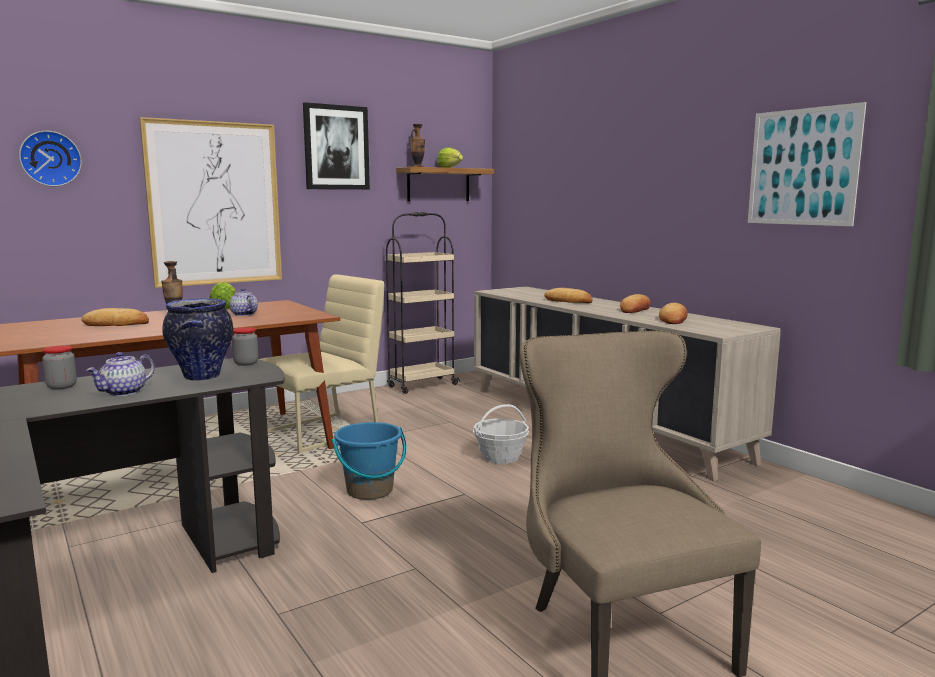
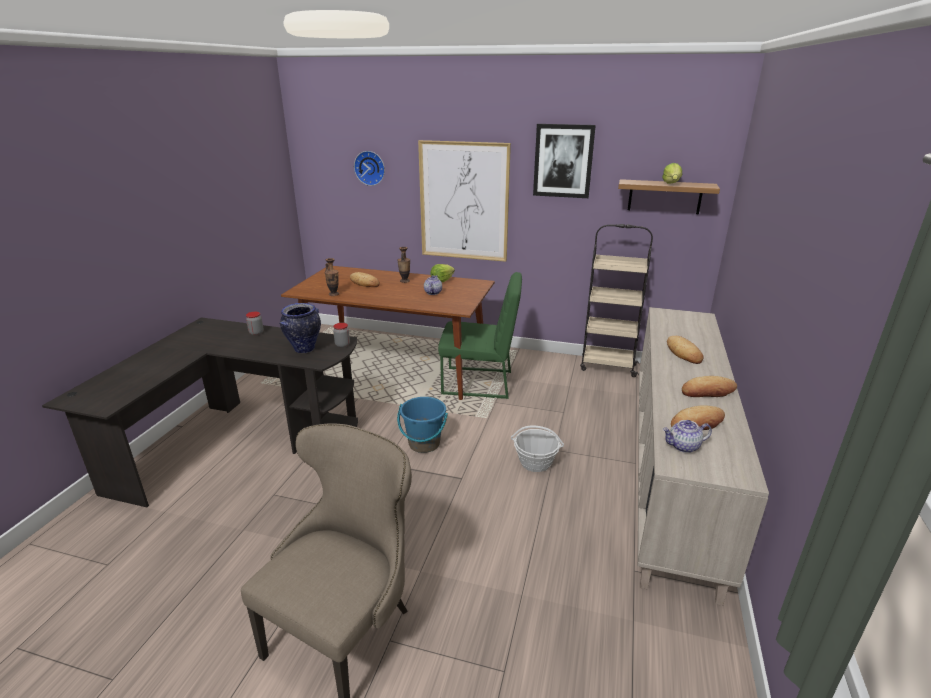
camera: 50 degrees right, 15 degrees up
(124, 392) = (260, 349): teapot -> teapot (683, 446)
(324, 432) = (479, 383): beige chair -> green chair
(417, 167) = (636, 181): vase -> vase (334, 294)
(802, 167) = (835, 325): picture -> none

